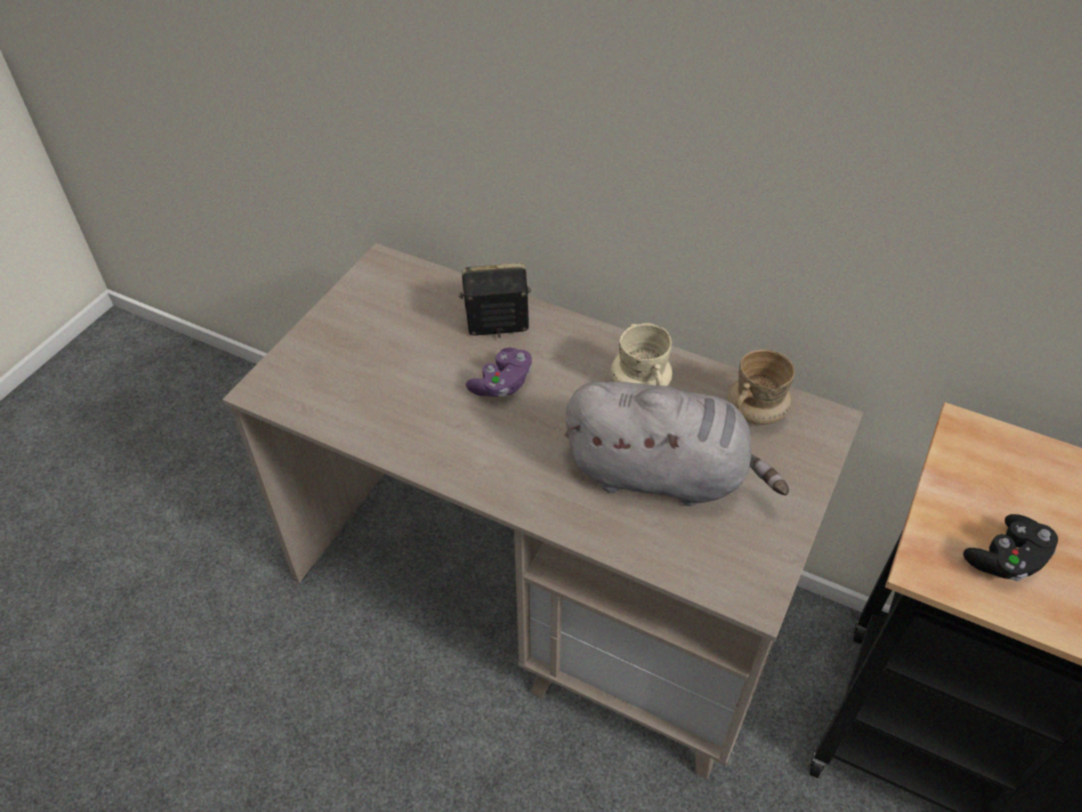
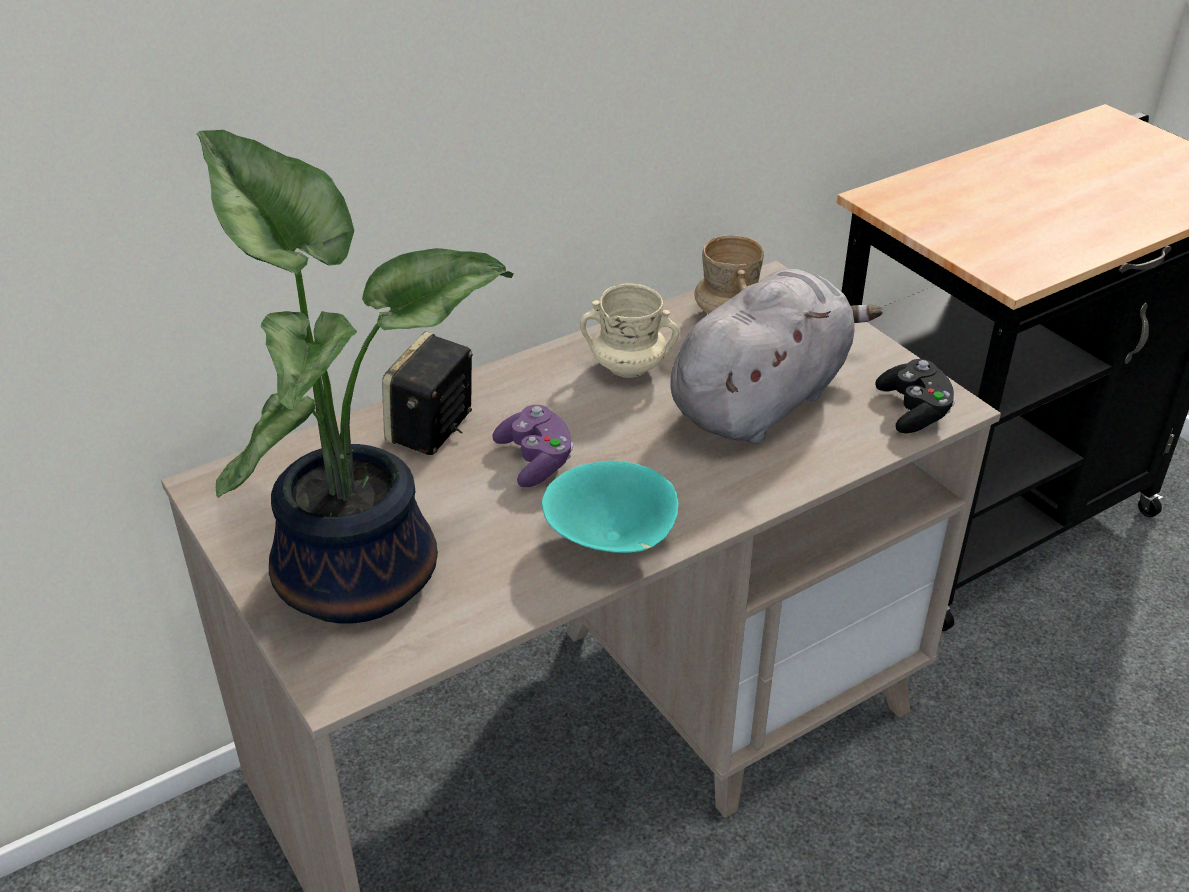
camera: 60 degrees left, 10 degrees down
(354, 354) = (359, 567): none -> potted plant
(446, 456) = (611, 543): none -> turquoise bowl
(1006, 559) = (1026, 239): black game controller -> black game controller (914, 411)

